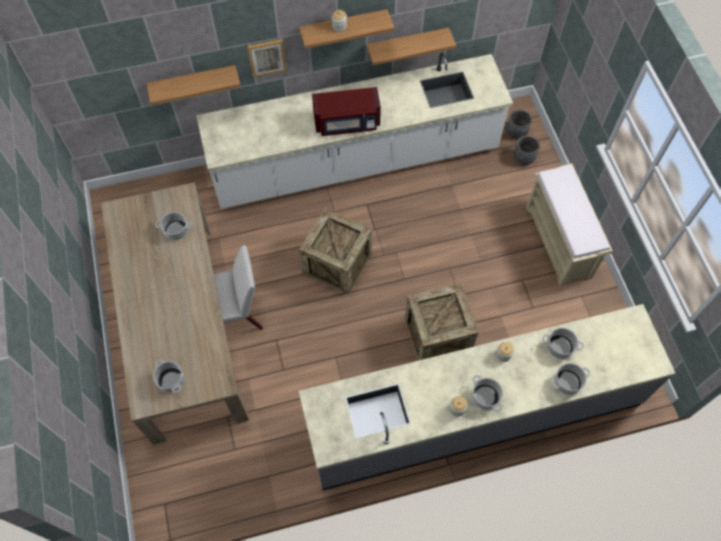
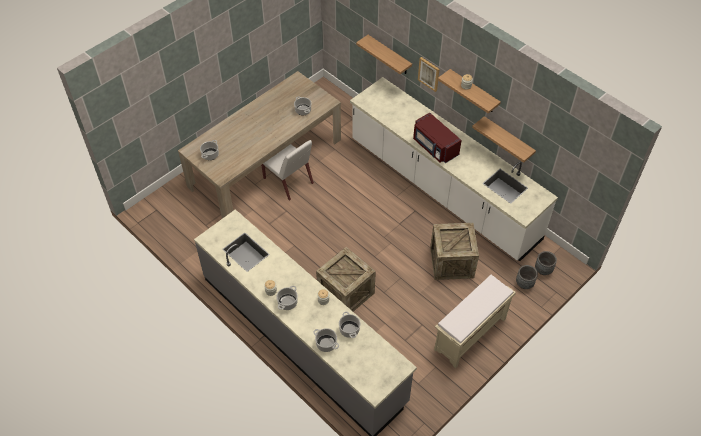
camera: 60 degrees right, 10 degrees down
(337, 263) = (359, 215): crate -> crate (451, 262)

